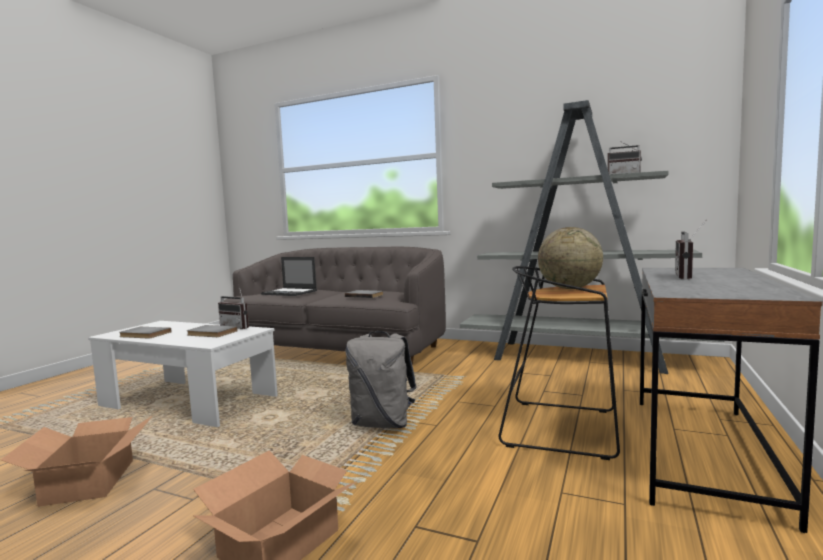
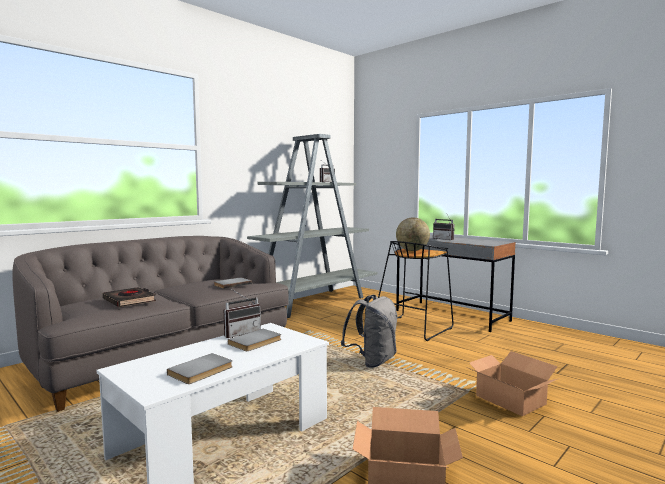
camera: 70 degrees left, 0 degrees up
(290, 292) = (129, 301): laptop -> black book

